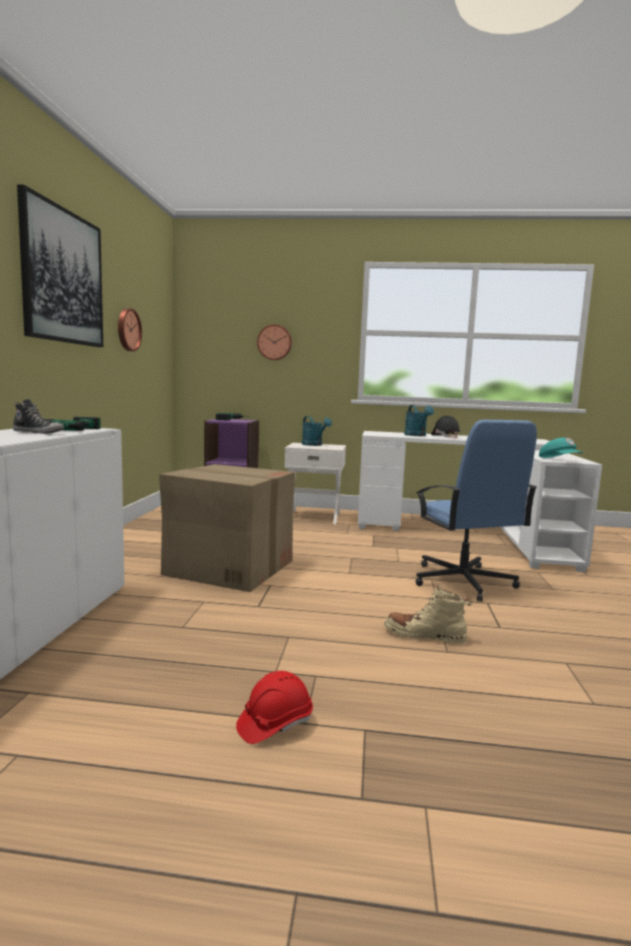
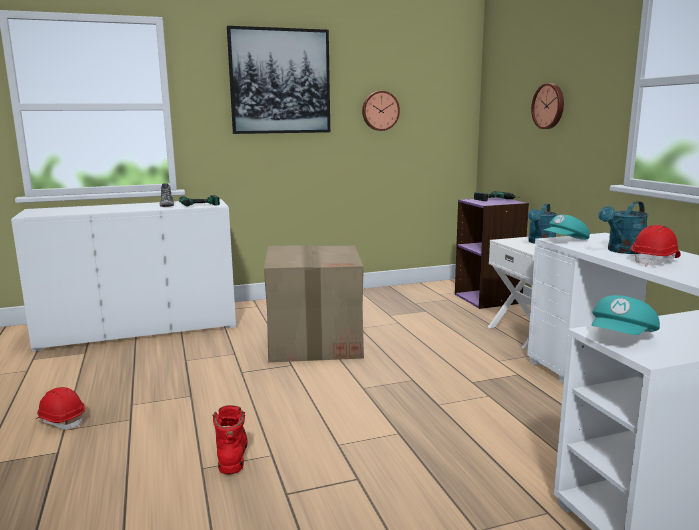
camera: 65 degrees right, 5 degrees up
(378, 434) = (566, 241): none -> turquoise cap
(424, 635) = (231, 451): beige boot -> red boot
(445, 437) = (655, 261): black hard hat -> red hard hat
(463, 581) = (416, 454): blue office chair -> none

